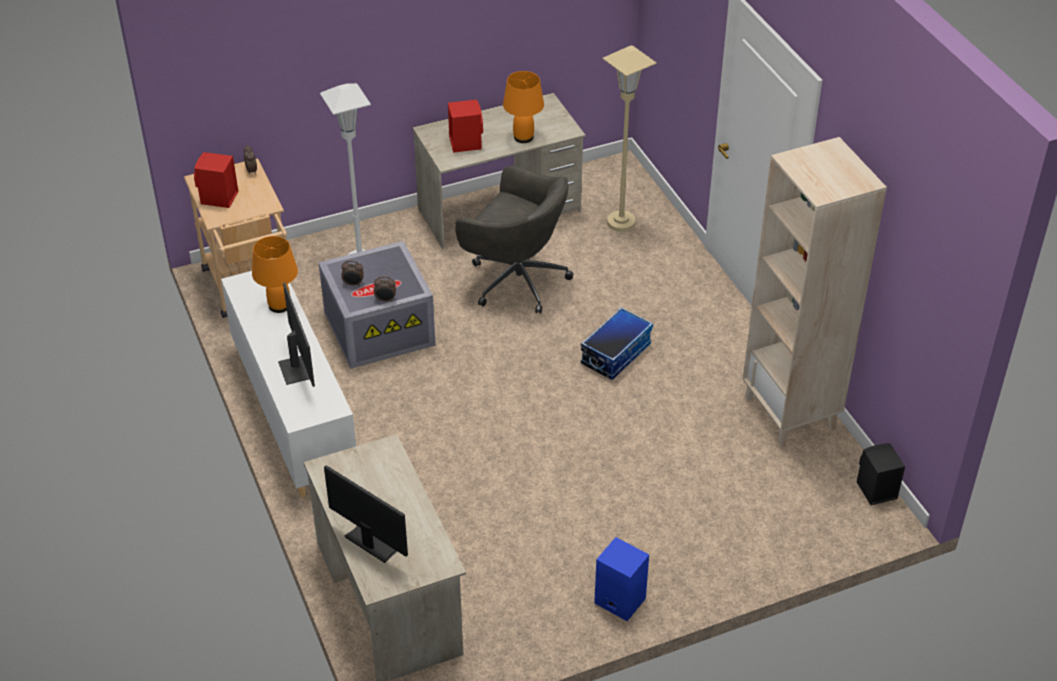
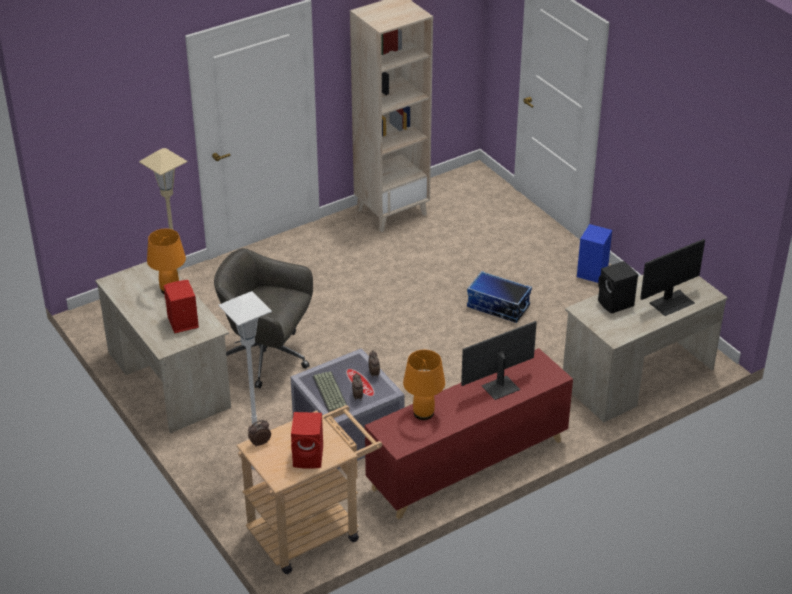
camera: 100 degrees left, 5 degrees down
(293, 412) = (467, 465): white cabinet -> red cabinet
(367, 264) = (329, 392): none -> keyboard
(373, 540) = (671, 302): monitor -> monitor turned 150 degrees counterclockwise
(515, 280) = (267, 358): grey office chair -> grey office chair turned 90 degrees counterclockwise
(615, 354) = (349, 295): storage box -> storage box (497, 307)
(875, 490) = (454, 177): black speaker -> black speaker (616, 304)

